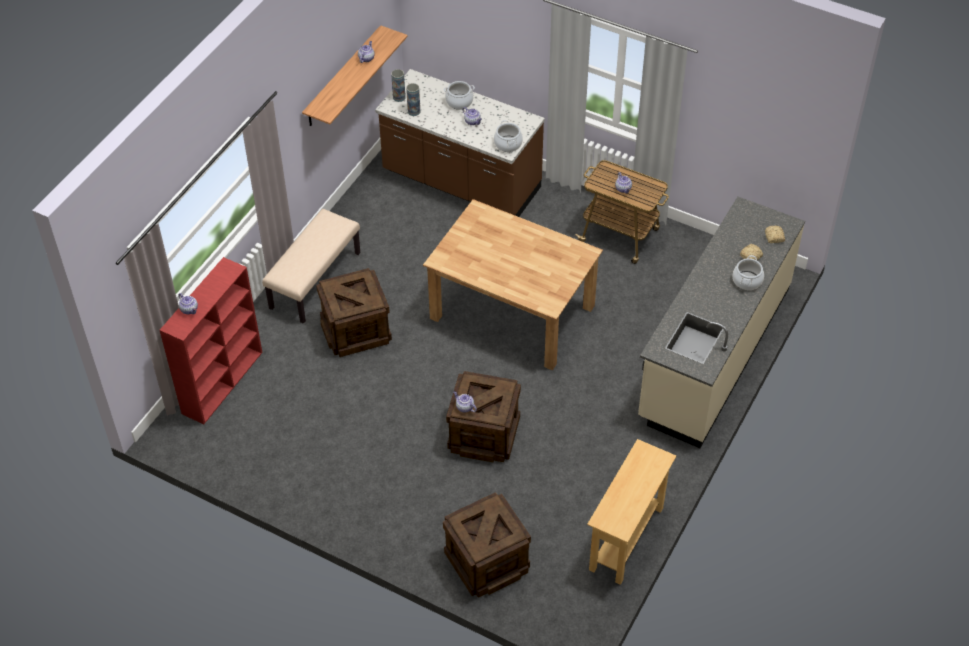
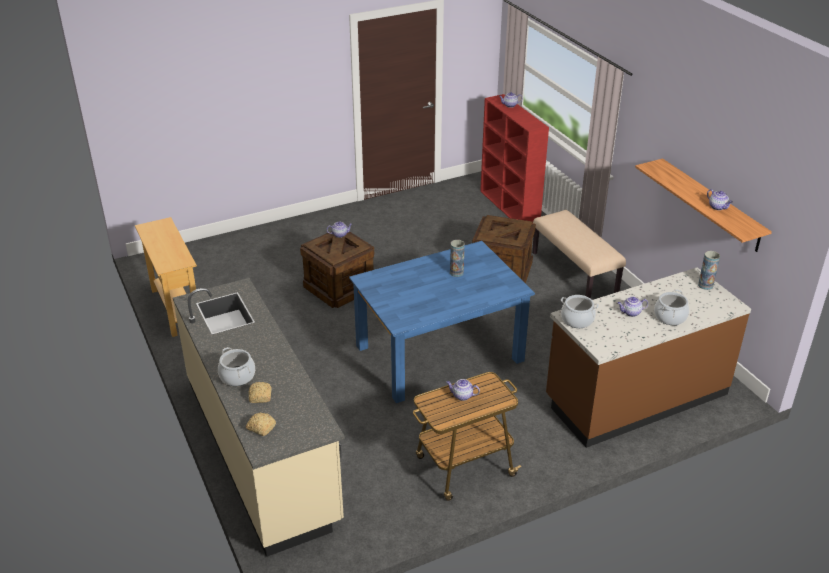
camera: 125 degrees right, 15 degrees down
(414, 111) = (675, 286): vase -> vase (456, 272)
(487, 562) = (243, 248): crate -> none
(513, 312) = (439, 354): brown dining table -> blue dining table

